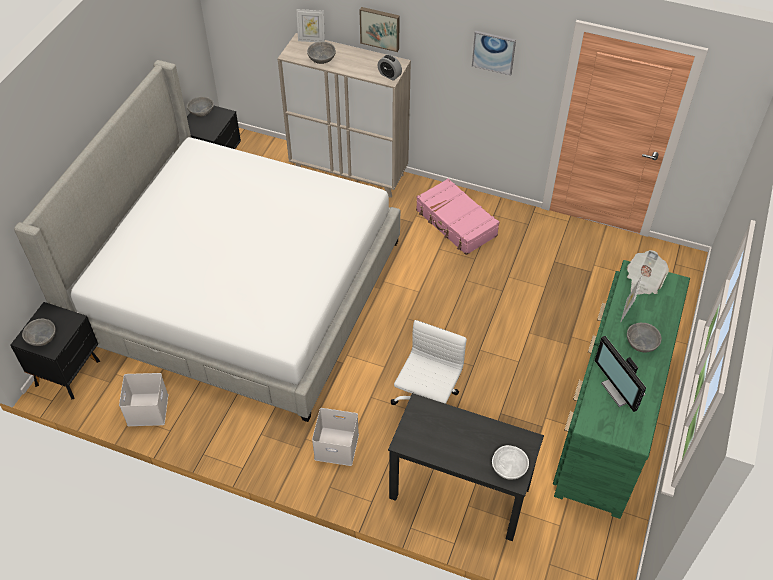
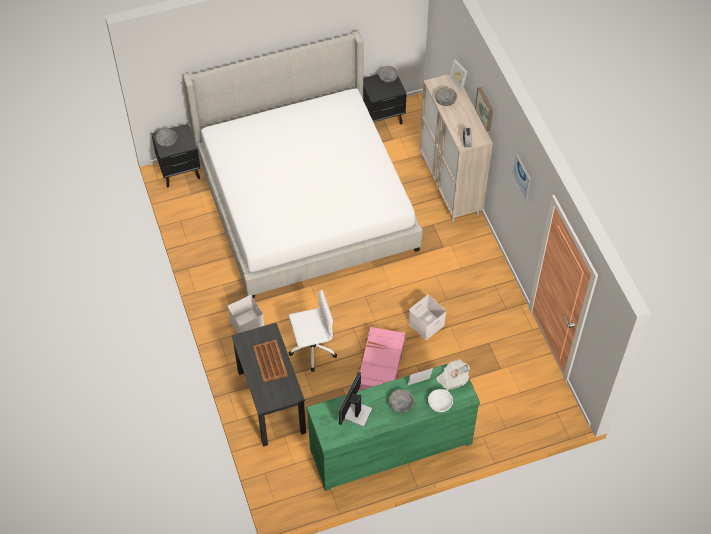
camera: 50 degrees right, 5 degrees up
(148, 410) = (191, 224): white storage box -> white storage box (426, 325)
(456, 223) = (466, 270): pink suitcase -> pink suitcase (380, 366)
(460, 433) = (270, 361): none -> brown tray
(509, 467) = (269, 396): white bowl -> white bowl (440, 404)

